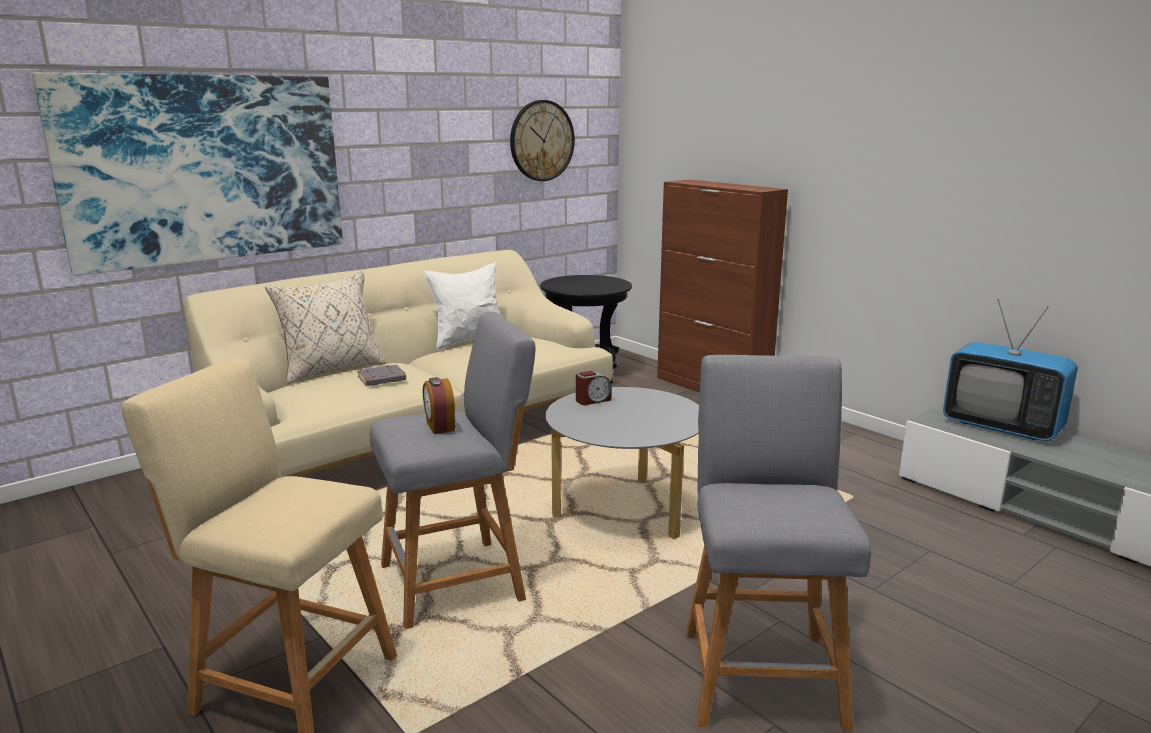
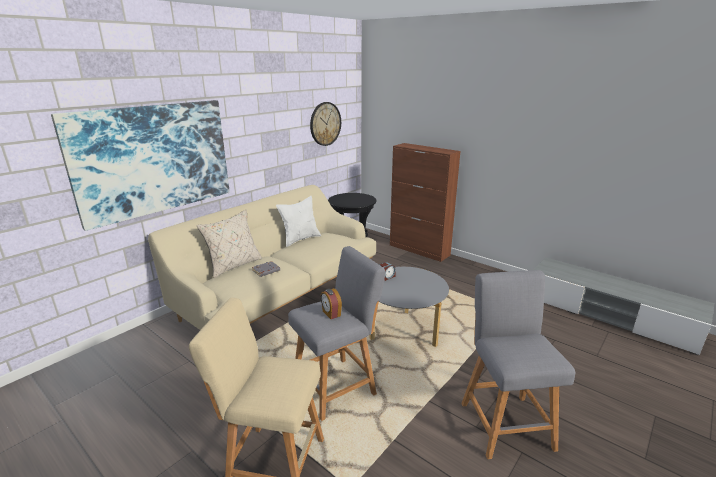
camera: 10 degrees left, 5 degrees up
(1002, 427) = (575, 272): television -> none

